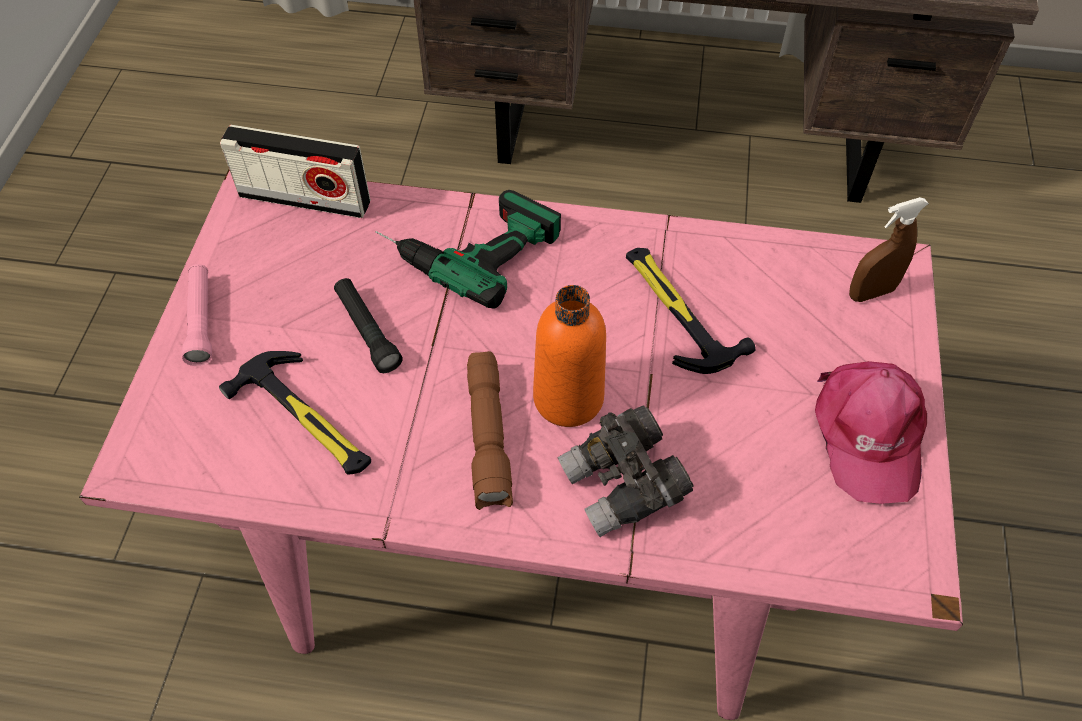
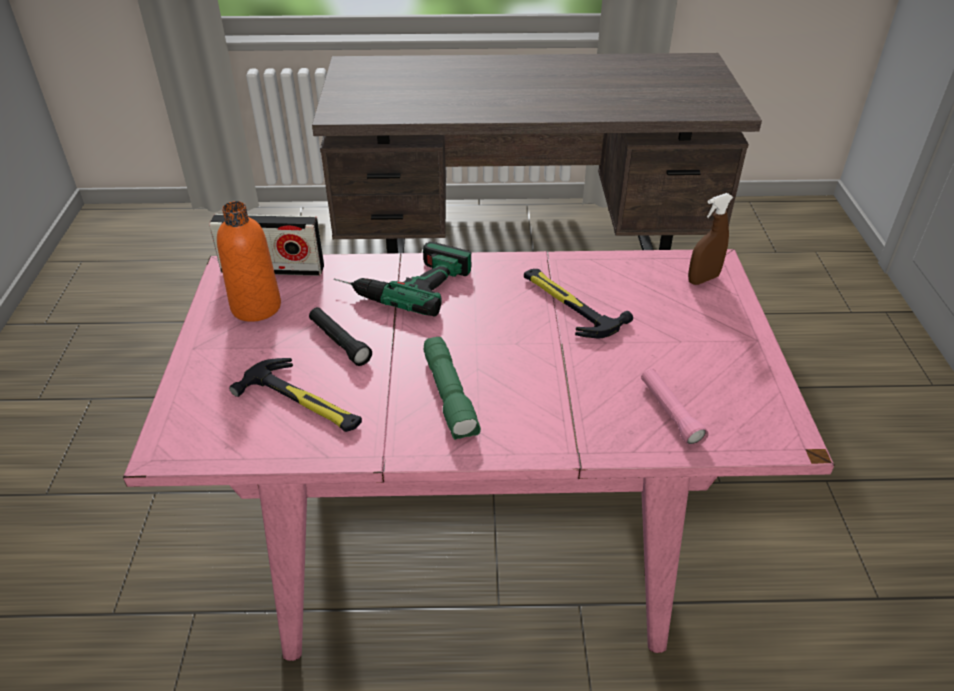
camera: 10 degrees left, 15 degrees down
(201, 321) = (205, 351): pink flashlight -> pink flashlight (670, 413)
(490, 438) = (450, 396): brown flashlight -> green flashlight
(568, 398) = (504, 365): orange bottle -> orange bottle (256, 307)
(623, 485) = (560, 412): grey binoculars -> none
(867, 434) = (728, 359): pink cap -> none

